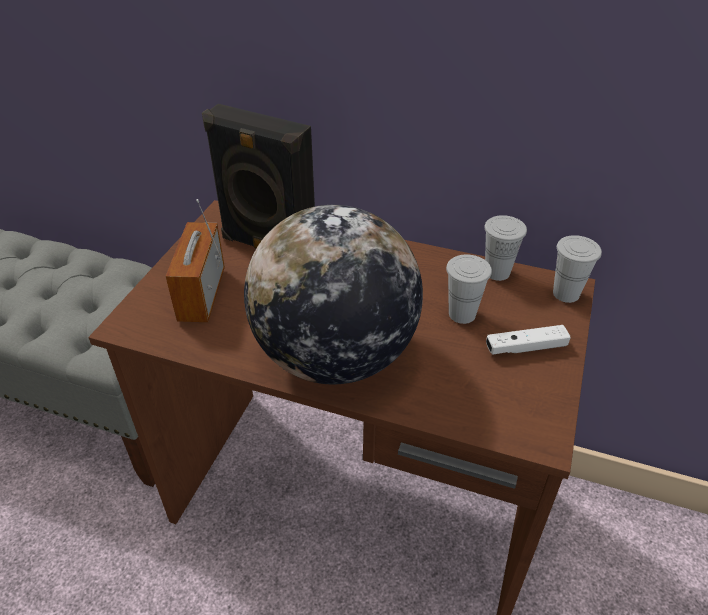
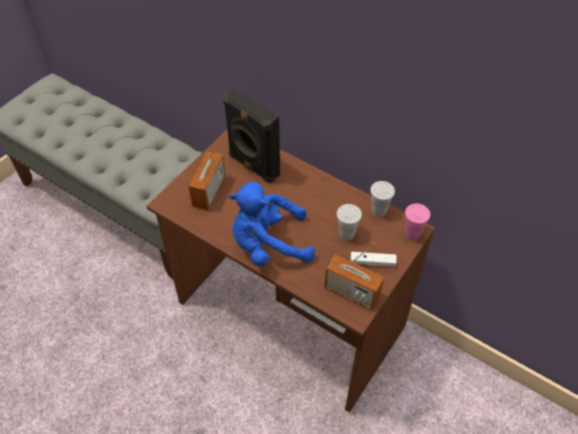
camera: 15 degrees right, 10 degrees up
(335, 356) = (268, 245): globe -> blue plush toy
(515, 403) = (351, 292): none -> radio
(566, 294) = (412, 233): white cup -> pink cup

